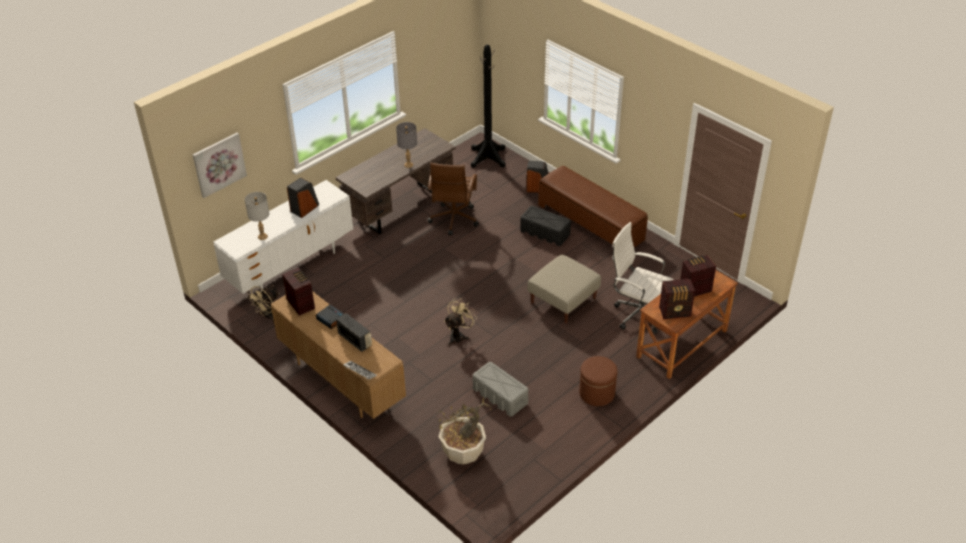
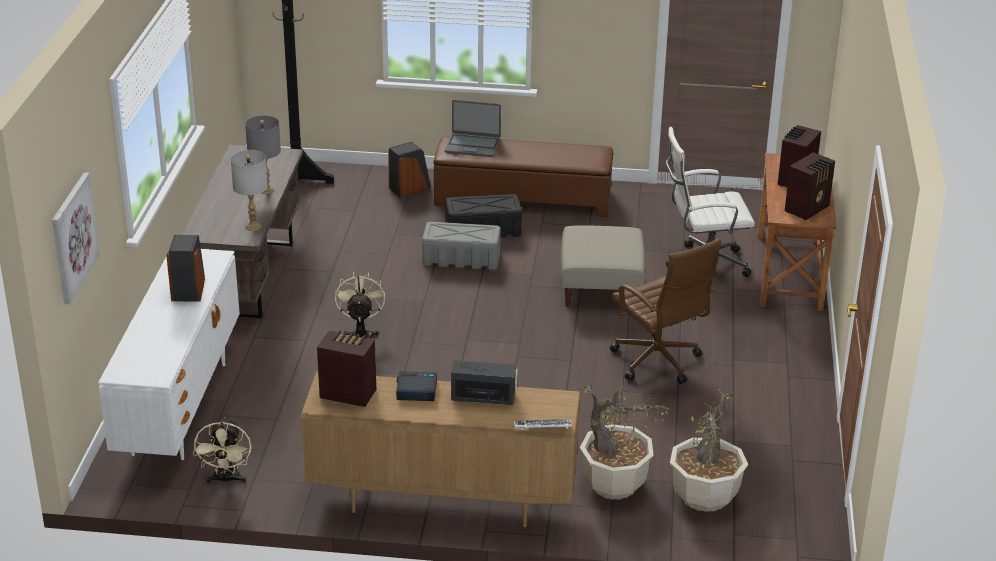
camera: 40 degrees left, 10 degrees down
(262, 236) = (171, 345): grey table lamp -> grey table lamp (253, 227)
(429, 420) = (615, 485): none -> potted plant
(453, 221) = (346, 263): brown office chair -> brown office chair (659, 363)
(459, 335) = (526, 379): beige fan -> beige fan (361, 335)
(500, 396) = (665, 417): grey storage box -> grey storage box (462, 259)
(569, 179) = (472, 146): none -> laptop
(597, 393) = (767, 361): brown ottoman -> none

